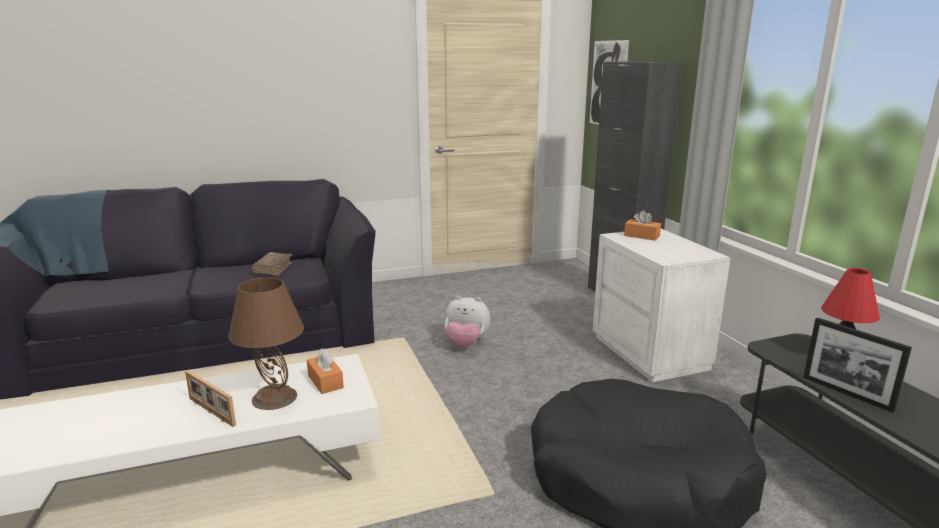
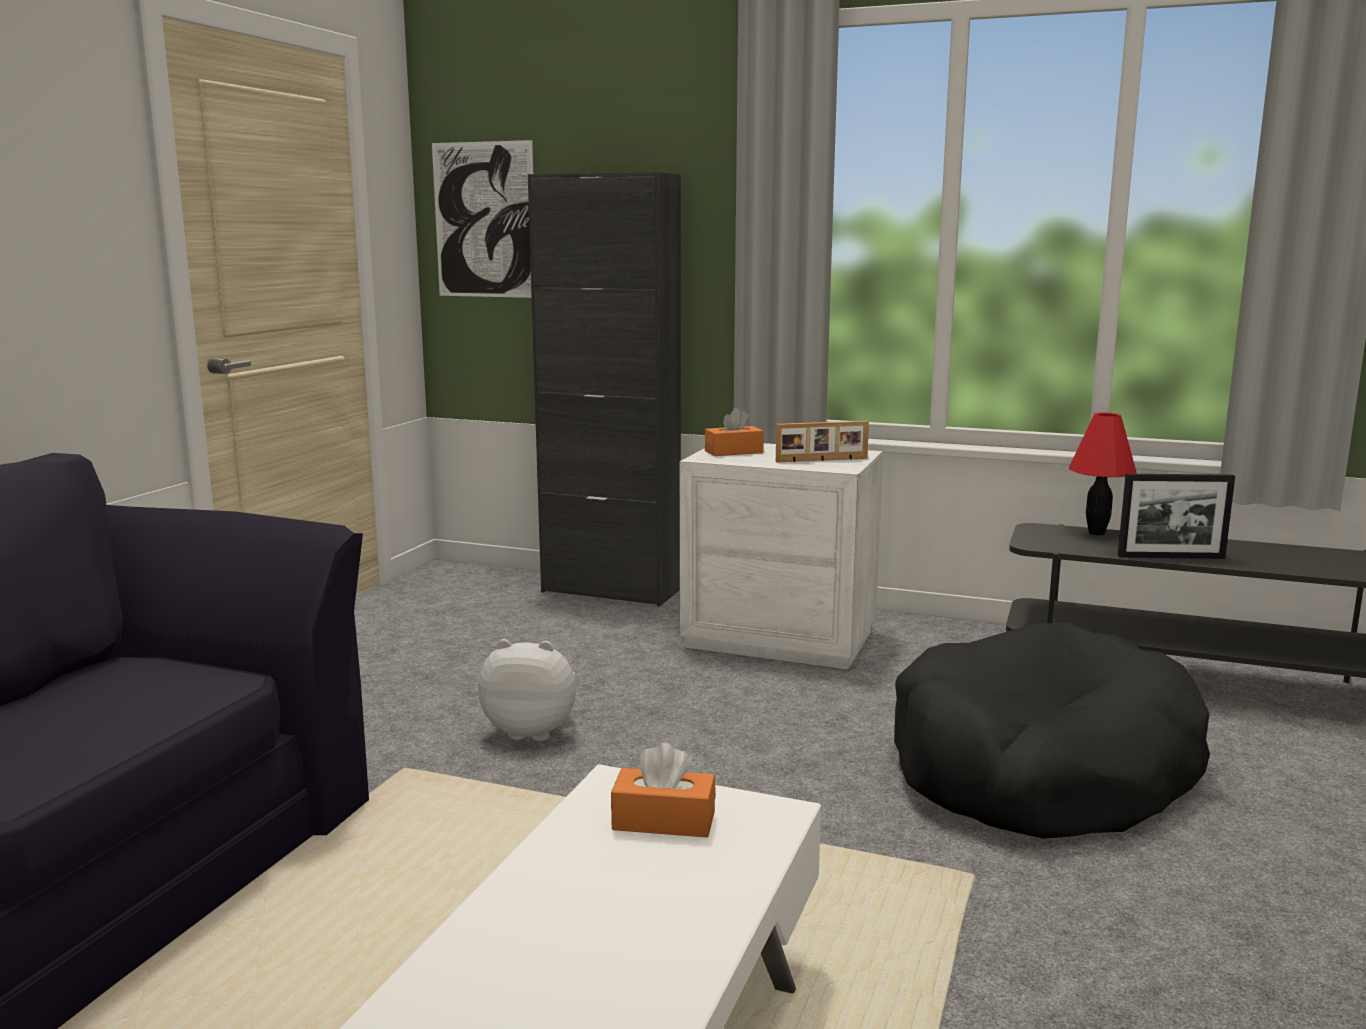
camera: 50 degrees left, 5 degrees down
(210, 412) = (608, 976): picture frame -> picture frame (822, 460)
(273, 269) = (73, 706): brown book -> none
(274, 397) = (651, 888): brown table lamp -> none
(466, 344) = (532, 731): plush toy -> plush toy turned 135 degrees counterclockwise

